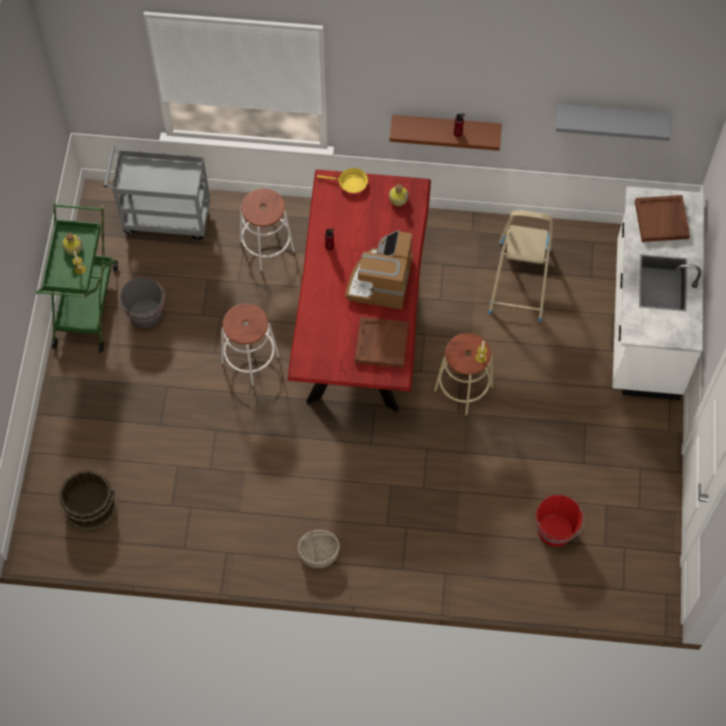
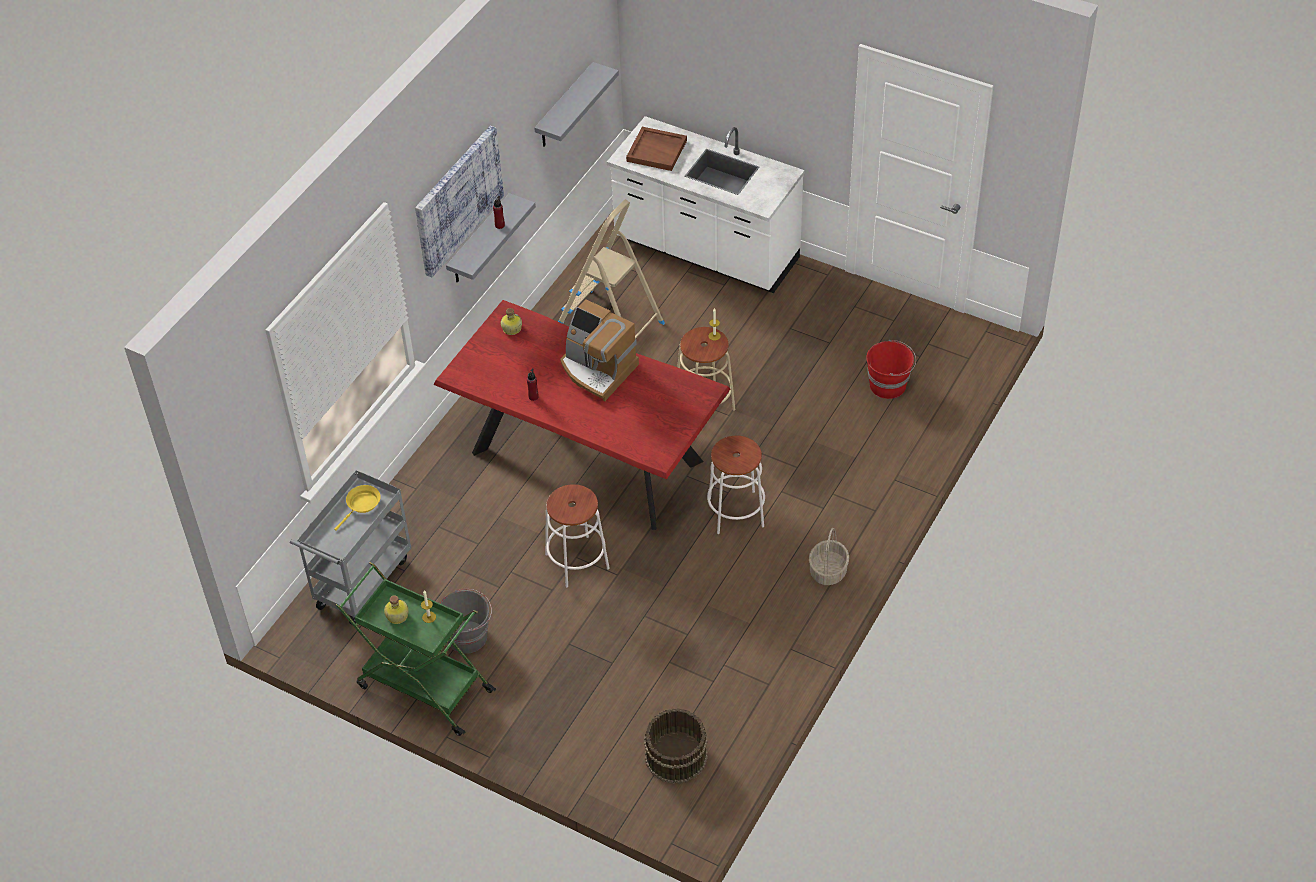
camera: 65 degrees left, 15 degrees down
(267, 246) = (450, 506): white stool -> white stool (736, 512)
(350, 183) = (469, 359): yellow frying pan -> yellow frying pan (362, 505)
(381, 343) = (667, 391): brown tray -> none
(423, 83) = (457, 199): none -> picture
(446, 128) = (479, 241): brown shelf -> grey shelf

